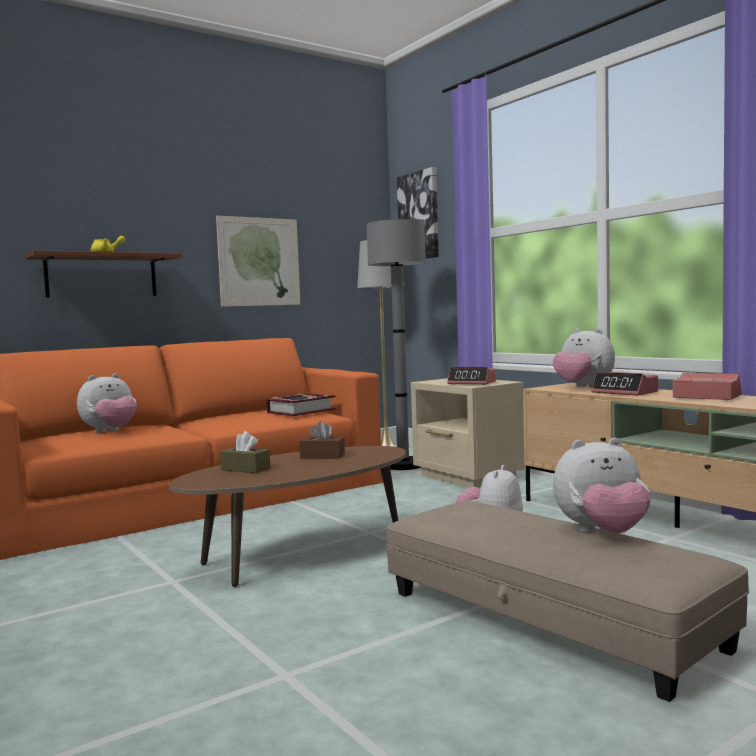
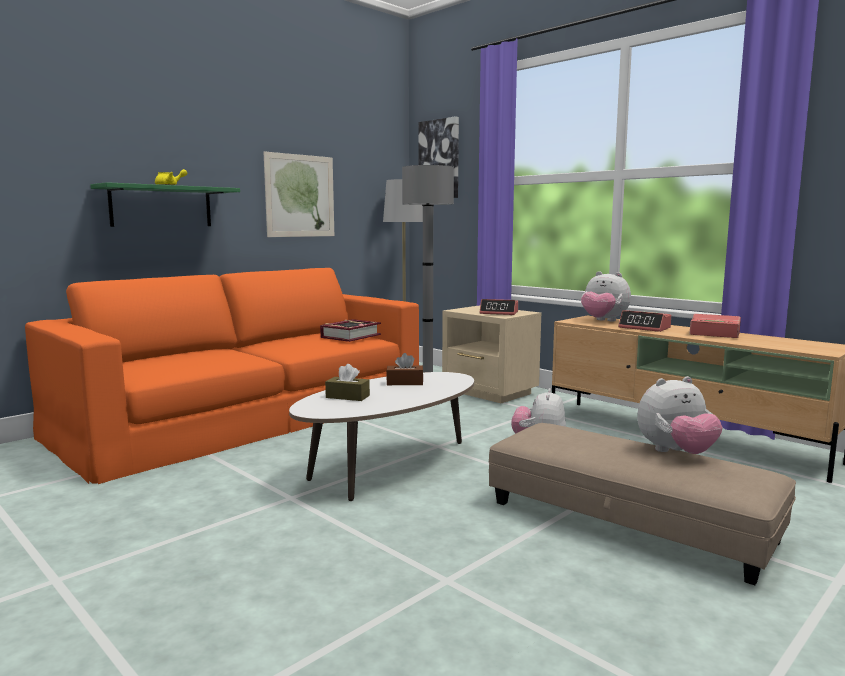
camera: 10 degrees left, 5 degrees up
(101, 276) = (161, 206): brown shelf -> green shelf
(110, 432) = (188, 357): plush toy -> none
(301, 554) = (390, 468): brown coffee table -> white coffee table

